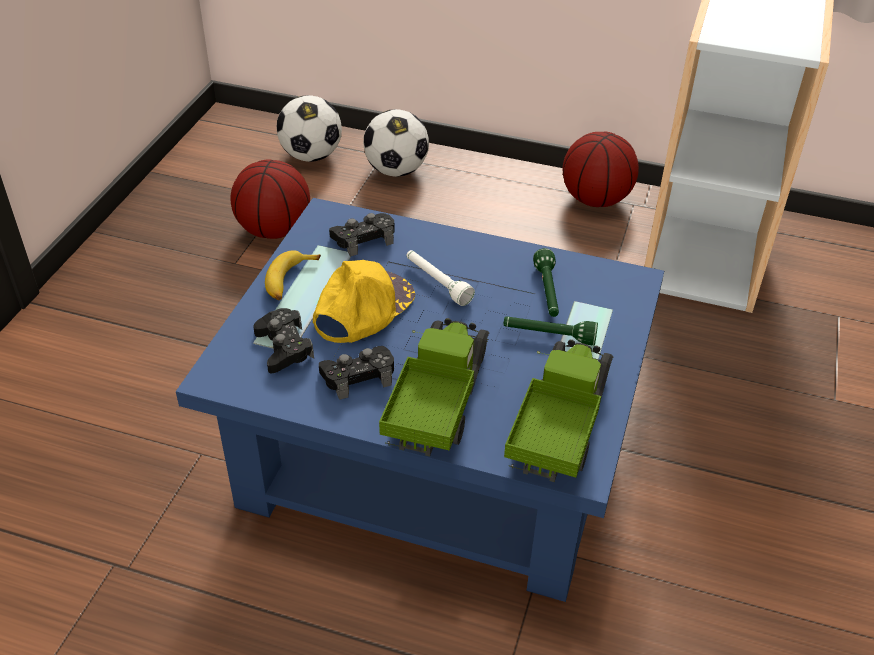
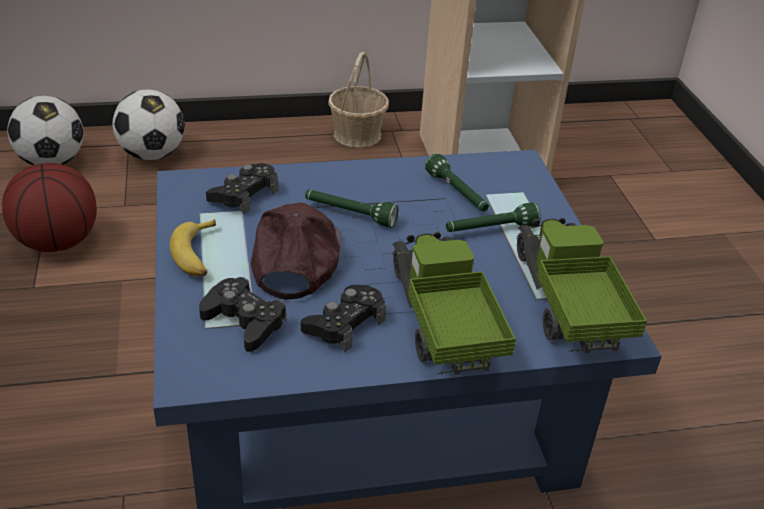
camera: 30 degrees left, 5 degrees down
(362, 308) = (295, 258): yellow cap -> brown cap
(437, 283) = (349, 214): white flashlight -> green flashlight
(596, 199) = (357, 134): basketball -> basket

